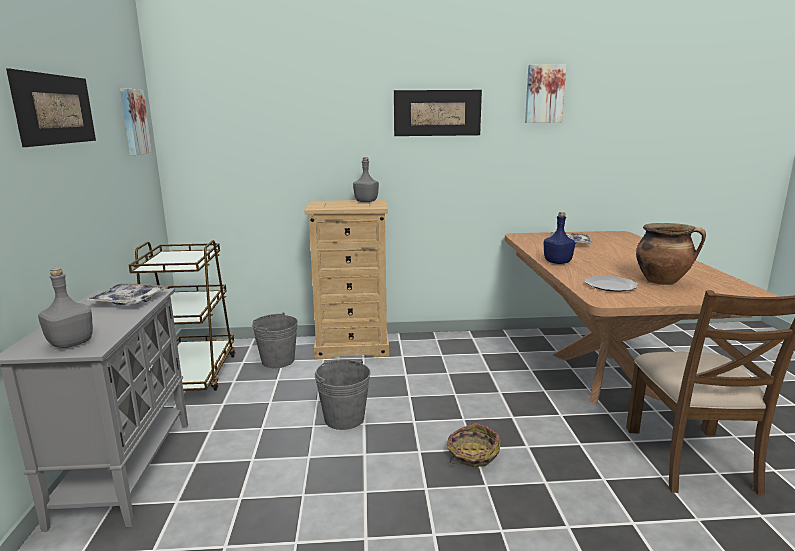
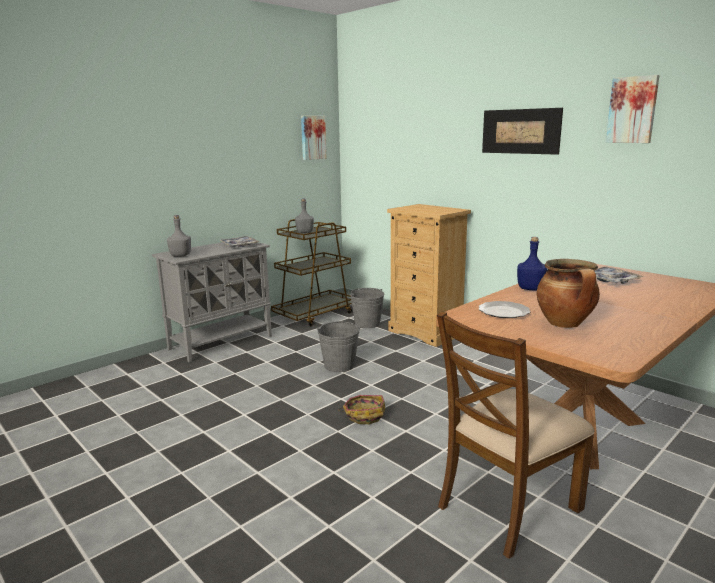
camera: 50 degrees right, 0 degrees up
(55, 109) = (231, 131): picture -> none
(366, 201) = (449, 209): grey bottle -> grey bottle (304, 232)

